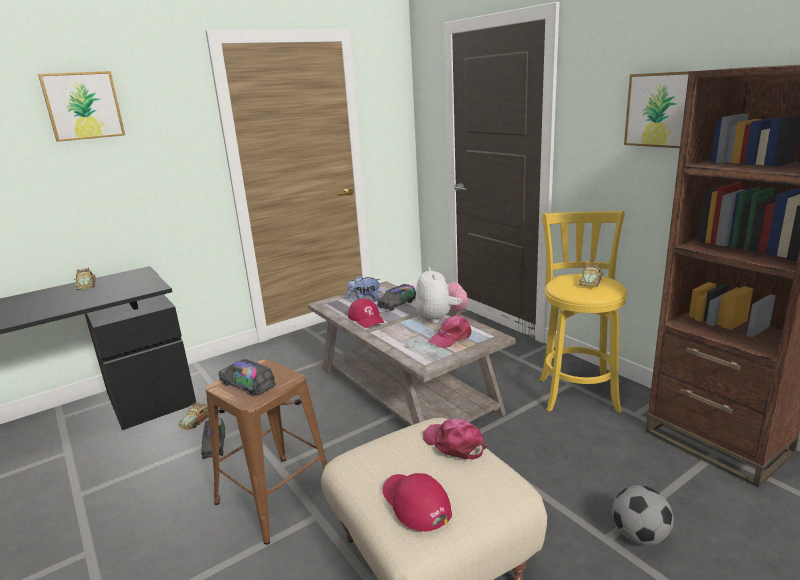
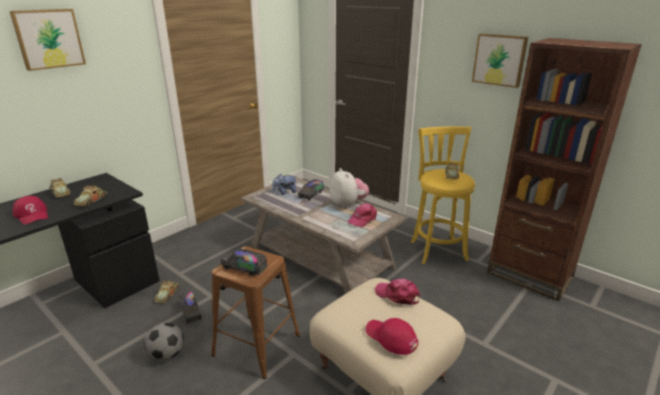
camera: 15 degrees left, 5 degrees up
(111, 294) = (91, 200): none -> toy car
(366, 318) = (293, 207): red cap -> red cap (32, 215)
(639, 536) = (502, 339): football -> football (167, 354)

